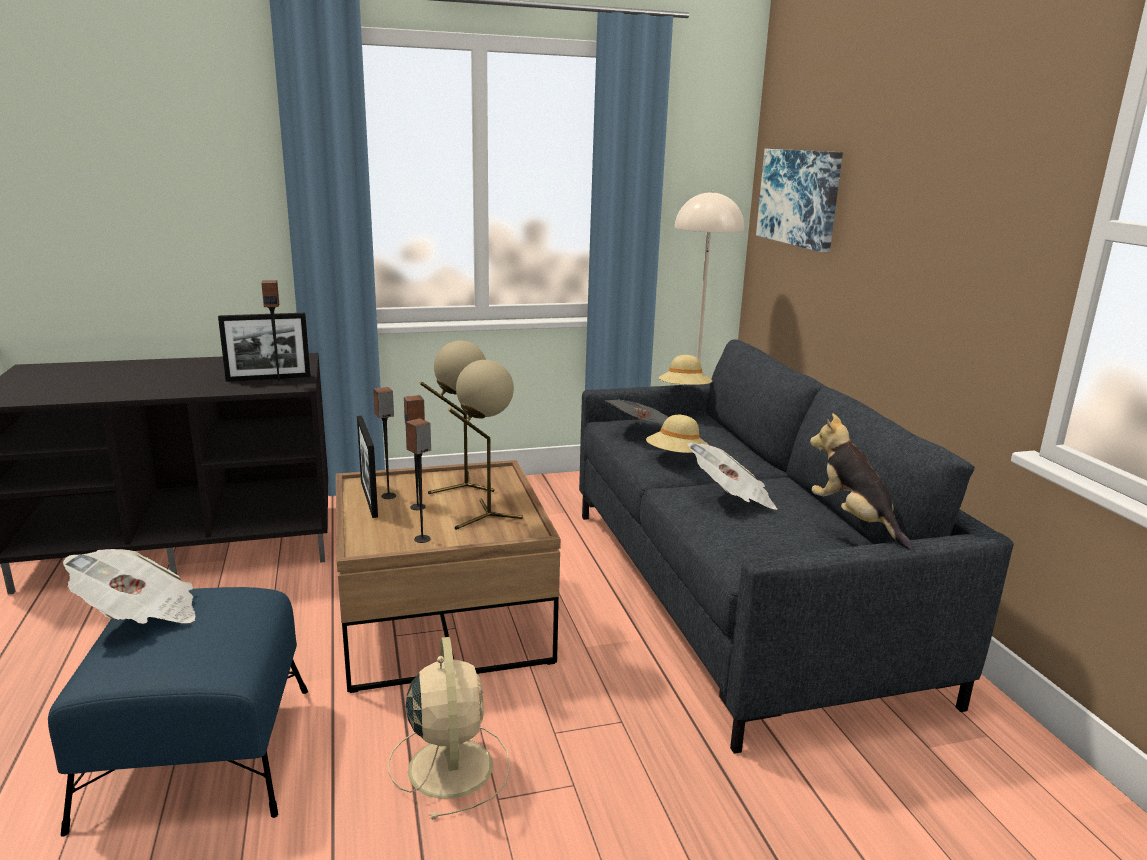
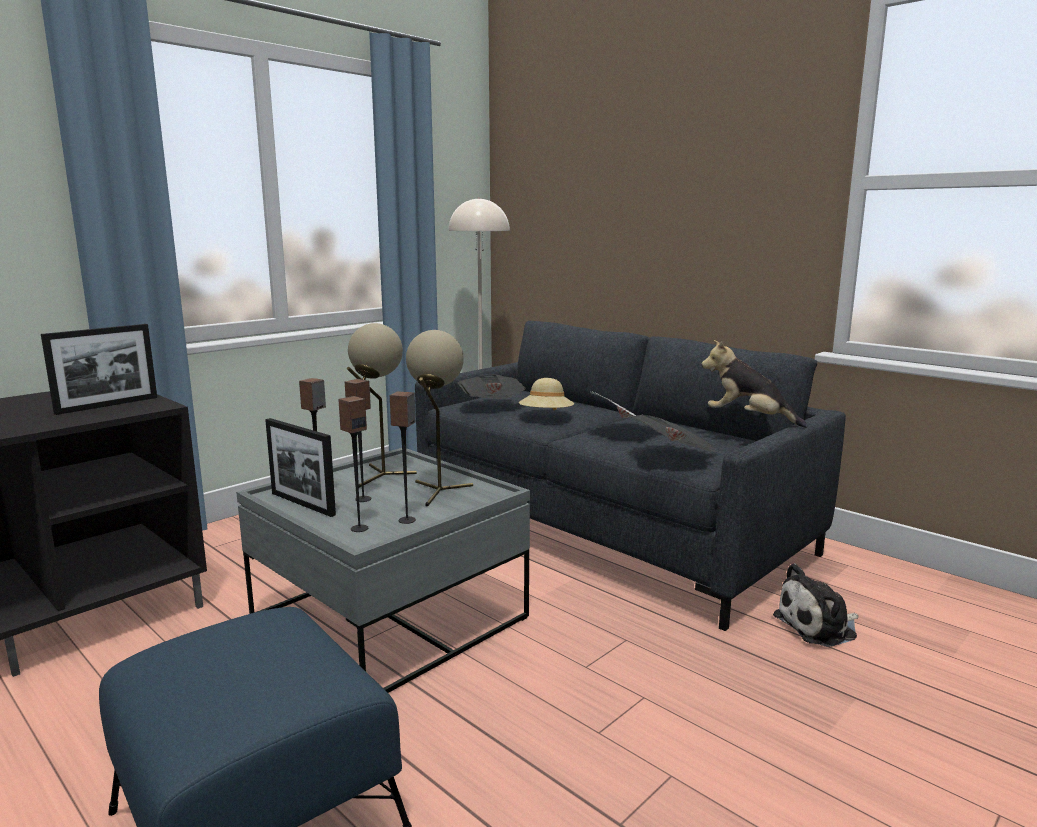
camera: 30 degrees left, 5 degrees down
(140, 614) = (170, 669): newspaper -> newspaper (676, 457)
(279, 383) = (129, 406): speaker -> speaker (359, 528)
(443, 621) = (390, 618): brown coffee table -> grey coffee table
(450, 764) = (529, 724): beige fan -> none
(684, 392) = (501, 371): beige hat -> none
(800, 197) = (551, 200): picture -> none
(851, 792) = (819, 626): none -> plush toy

